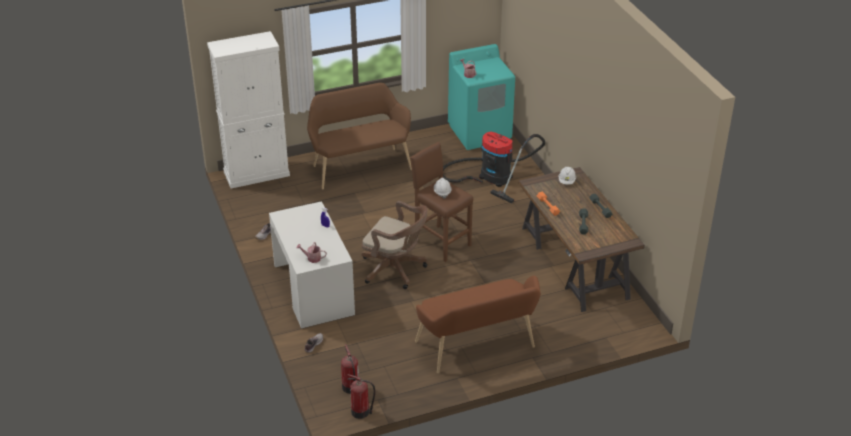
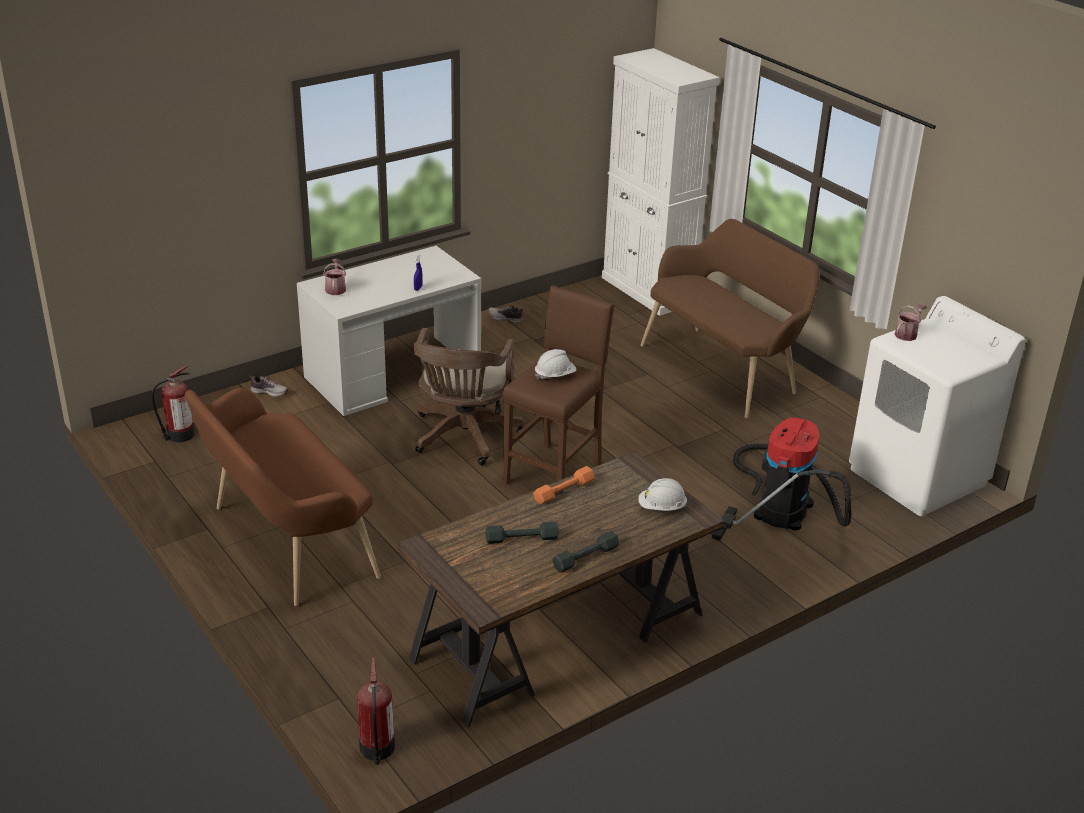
camera: 75 degrees right, 5 degrees down
(361, 412) = (128, 451): fire extinguisher -> fire extinguisher (377, 749)
(480, 132) = (918, 477): turquoise washing machine -> white washing machine

